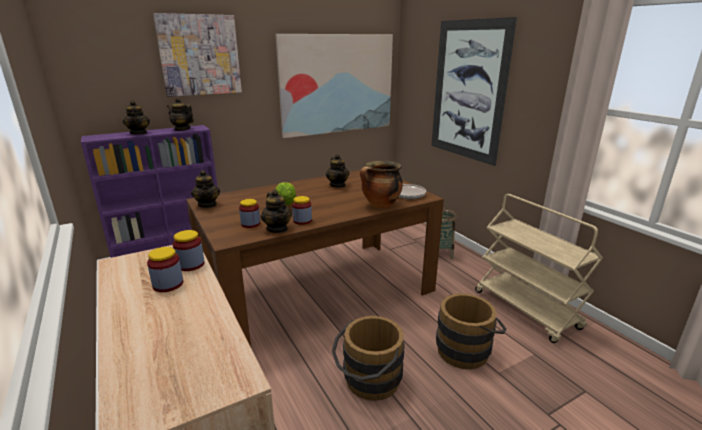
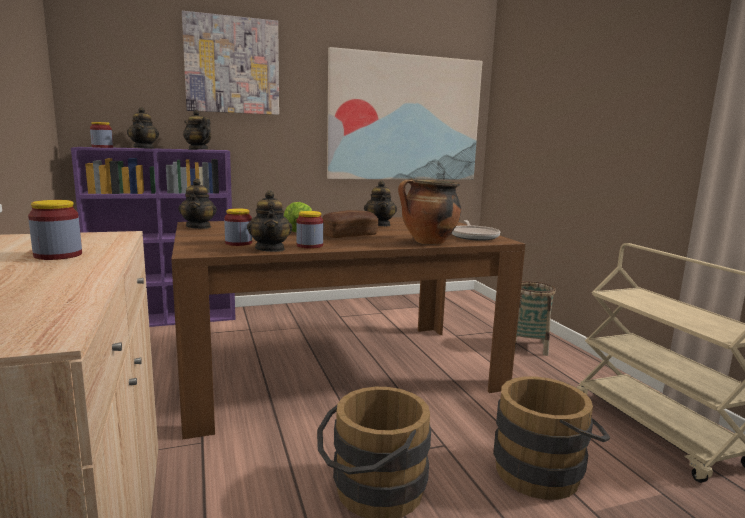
camera: 10 degrees right, 10 degrees down
(190, 264) = (108, 245): jar -> jar (102, 147)
(323, 203) = (350, 235): none -> bread
(468, 91) = (577, 118): picture -> none

